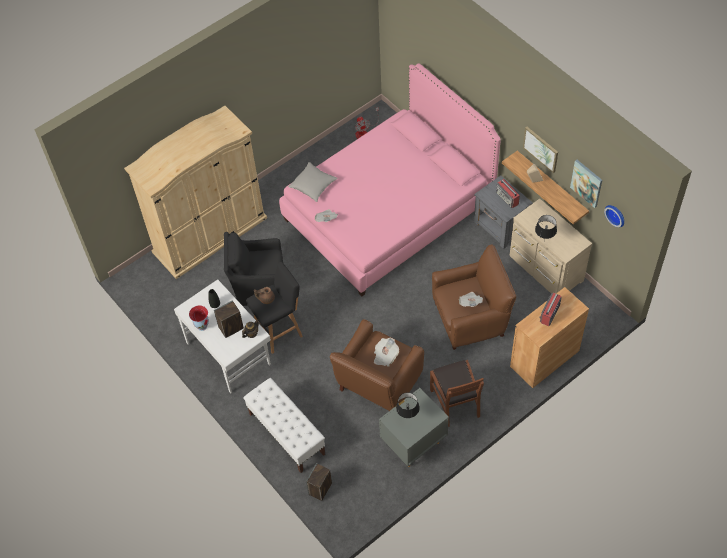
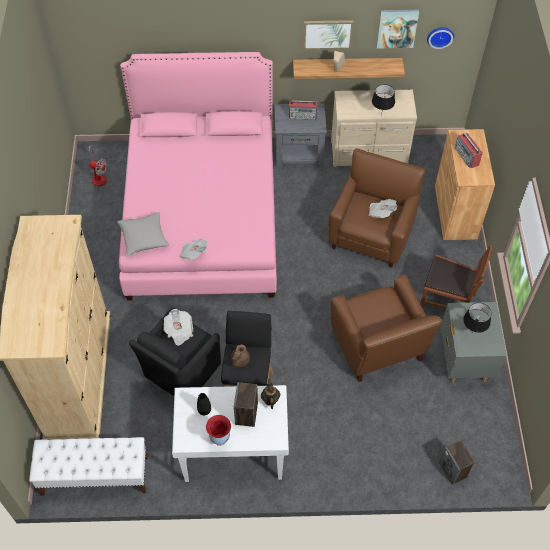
camera: 55 degrees left, 0 degrees up
(286, 434) = (369, 459): white bench -> white bench (95, 476)
(385, 356) = (380, 311): newspaper -> newspaper (179, 331)

